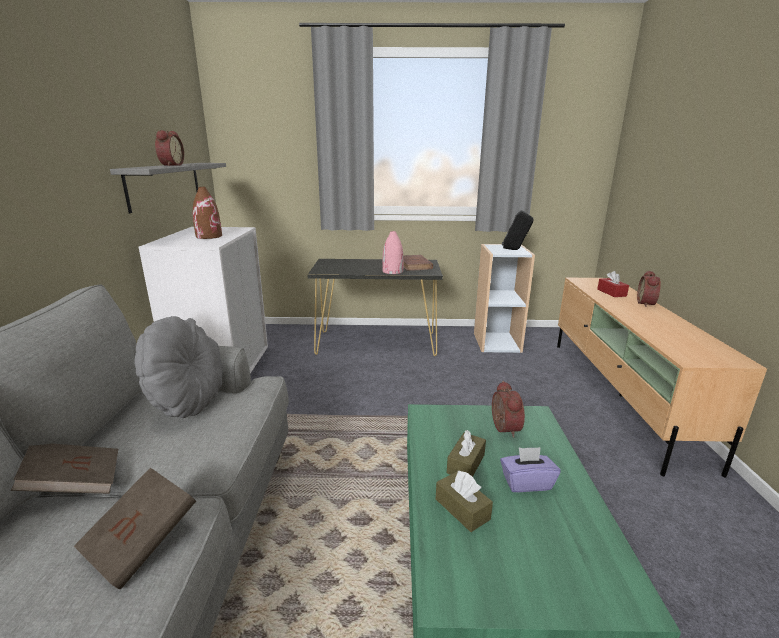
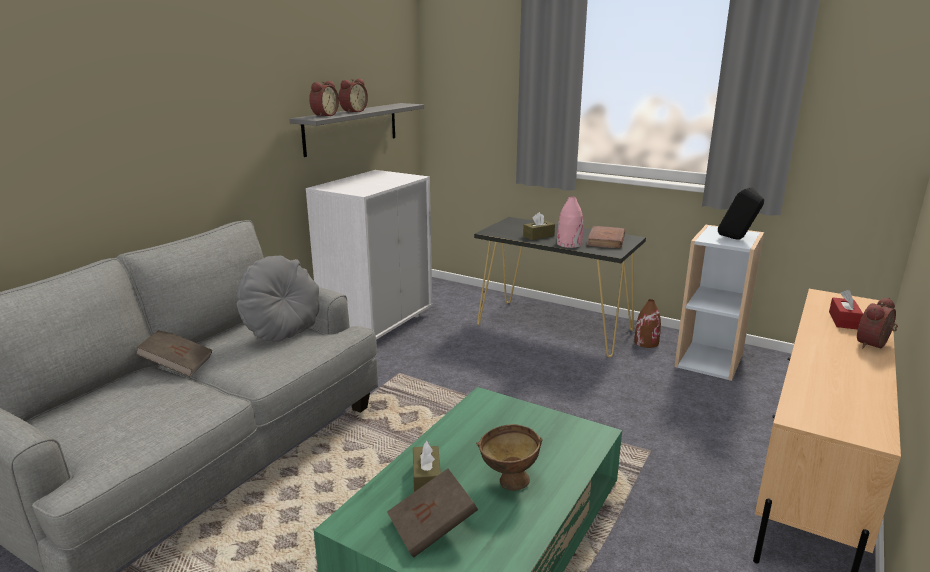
camera: 30 degrees right, 0 degrees up
(142, 542) = (184, 409): brown book -> brown book (432, 528)
(209, 236) = (373, 183): brown vase -> brown vase (646, 342)
(466, 464) = (470, 449): brown tissue box -> brown tissue box (538, 236)
(502, 428) = (543, 433): alarm clock -> alarm clock (323, 115)
(526, 482) = (507, 481): purple tissue box -> brown bowl

